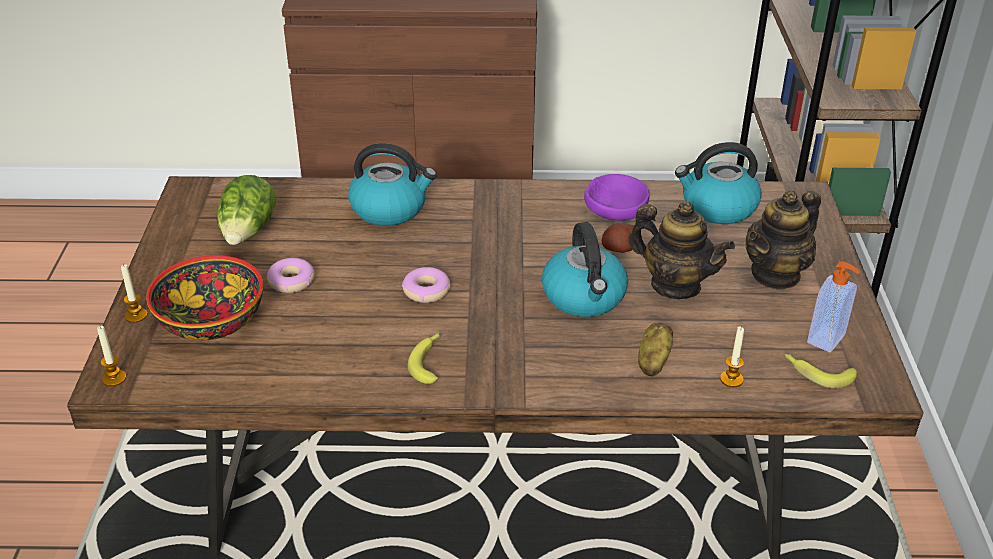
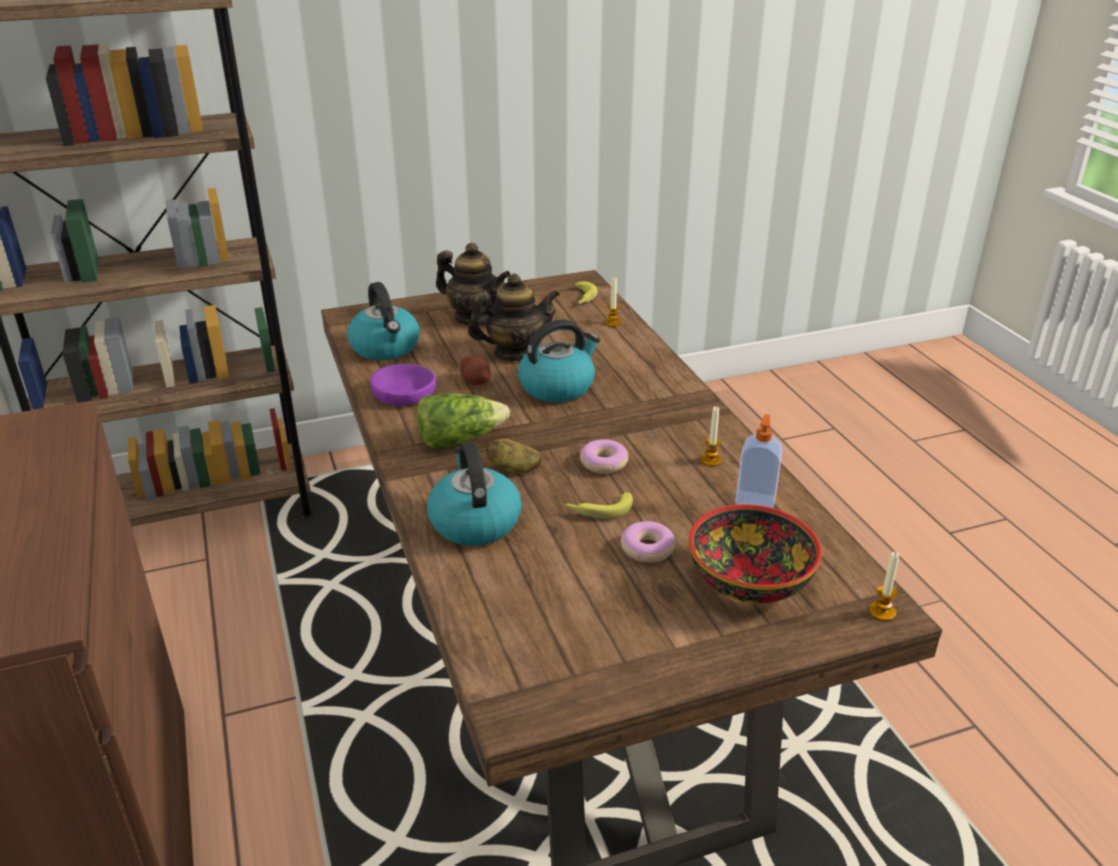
camera: 110 degrees left, 5 degrees down
(136, 315) = (787, 641): candle -> candle (711, 460)
(248, 232) = (579, 615): lettuce -> lettuce (459, 439)
(429, 361) = (696, 439): banana -> banana (598, 510)
(652, 361) = (616, 350): potato -> potato (513, 469)
(675, 285) = (515, 353): teapot -> teapot turned 60 degrees clockwise
(827, 339) = (543, 297): soap dispenser -> soap dispenser (755, 500)

